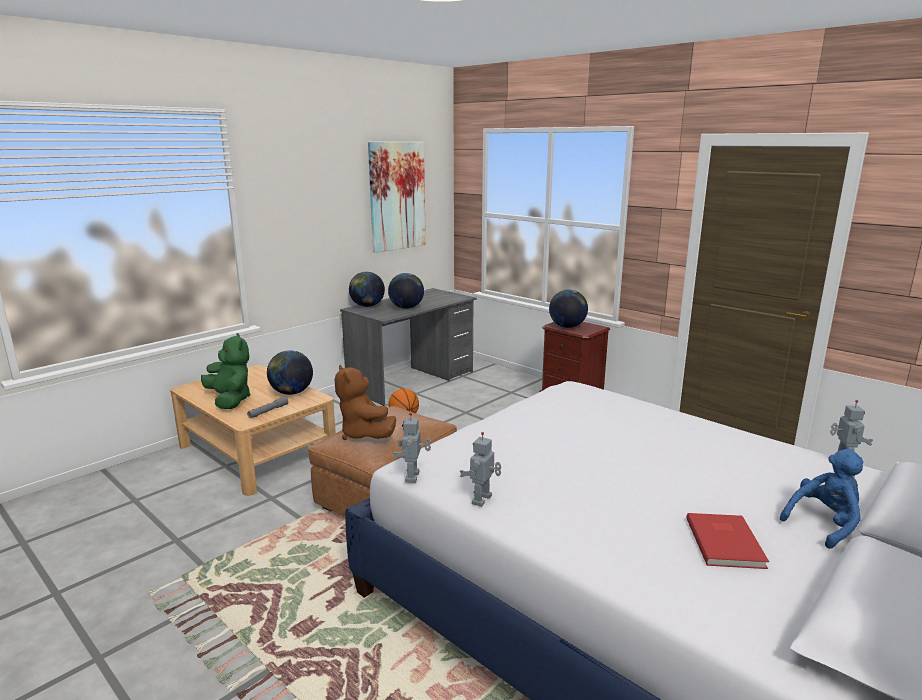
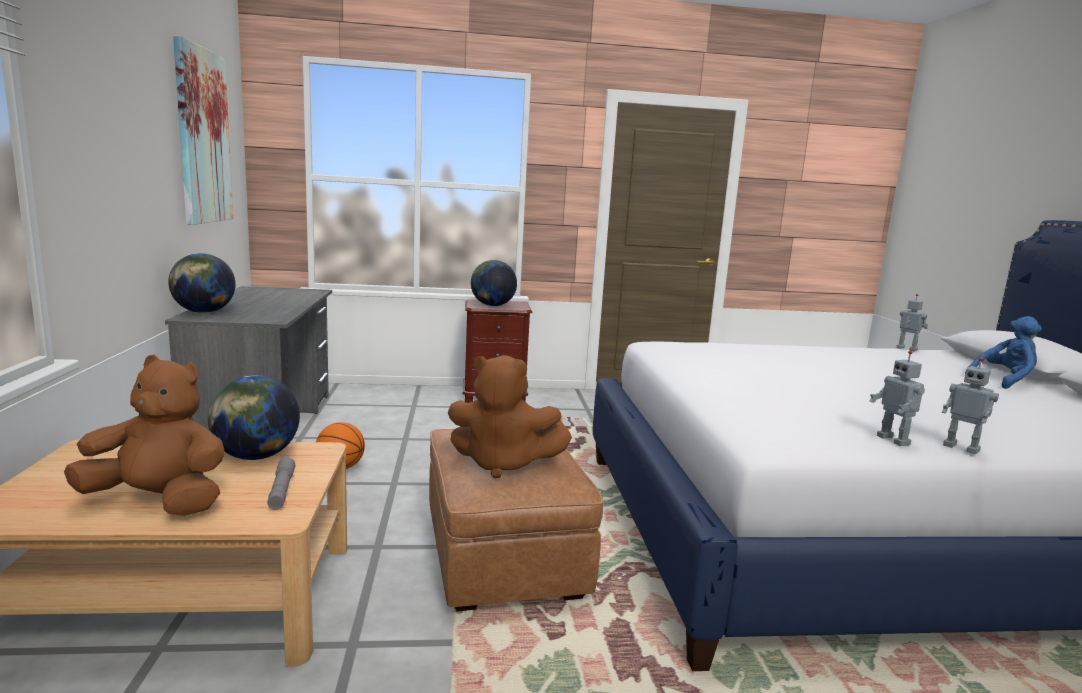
camera: 50 degrees left, 5 degrees down
(230, 400) = (159, 501): green plush toy -> brown plush toy
(406, 308) = (273, 307): globe -> none
(413, 477) = (806, 446): toy robot -> toy robot (961, 448)
(726, 542) = (1024, 406): red book -> none
(824, 524) = (1004, 381): blue plush toy -> blue plush toy turned 60 degrees clockwise

